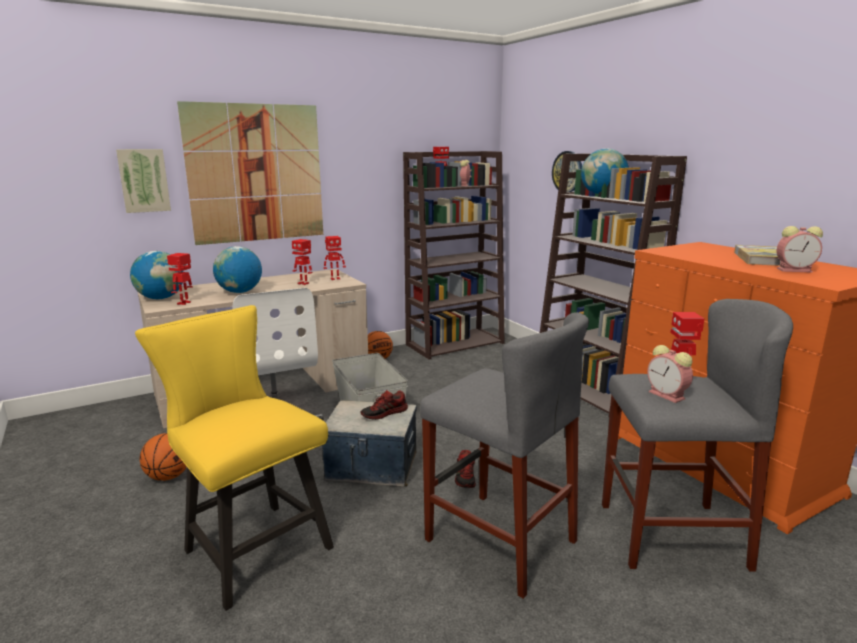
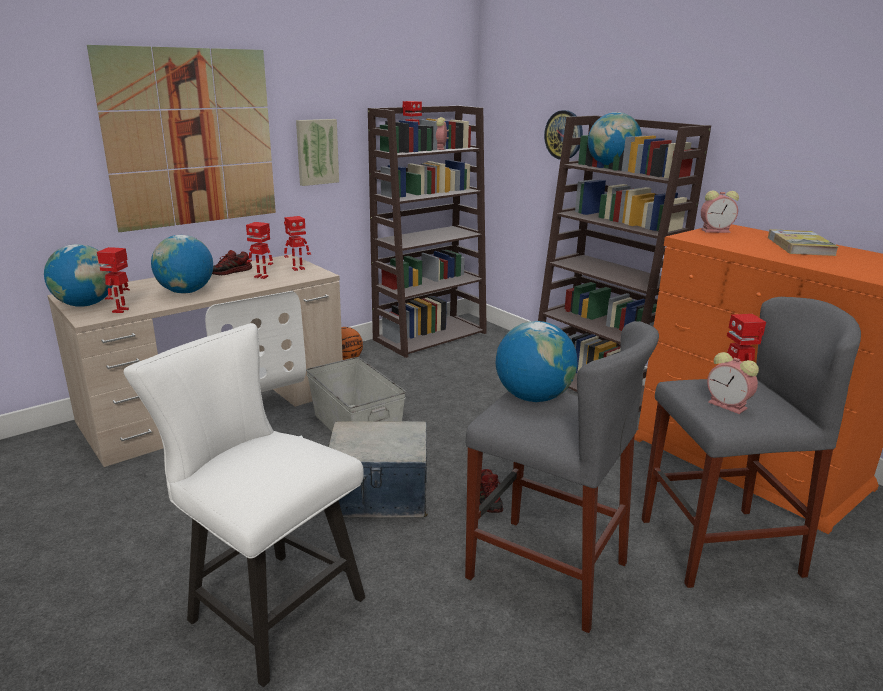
camera: 10 degrees left, 5 degrees up
(144, 180) = (48, 150): picture -> picture (316, 152)
(168, 476) = (133, 529): basketball -> none
(251, 545) = (267, 606): yellow chair -> white chair
(384, 413) = (393, 435): shoe -> shoe (229, 272)
(487, 379) = (533, 397): none -> globe
(795, 270) = (840, 261): alarm clock -> alarm clock (716, 231)

